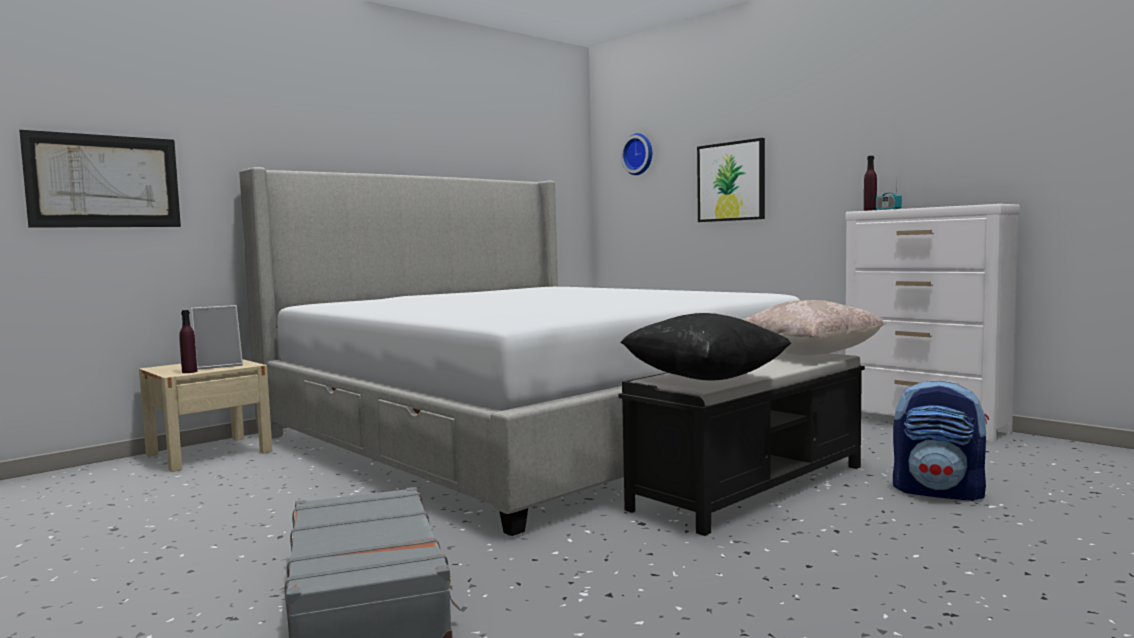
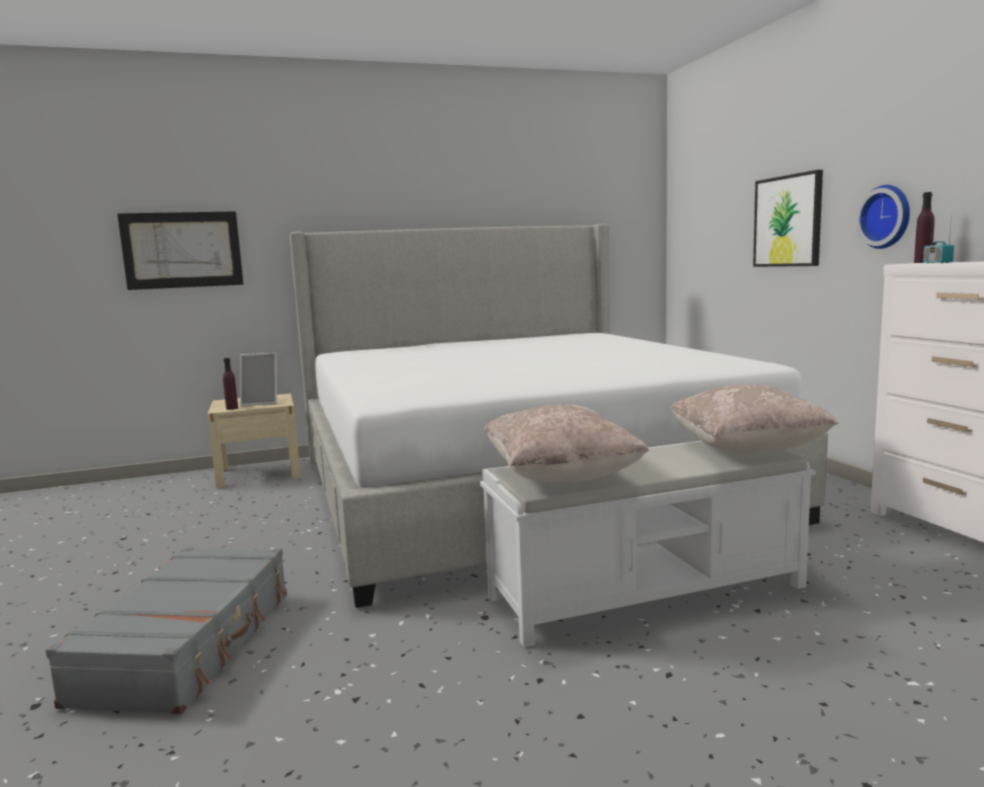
camera: 25 degrees right, 5 degrees up
(639, 154) = (705, 190): wall clock -> wall clock (887, 217)
(704, 379) = (560, 477): black pillow -> beige pillow
(752, 486) = (648, 591): black bench -> white bench
(939, 492) = (864, 645): backpack -> none

